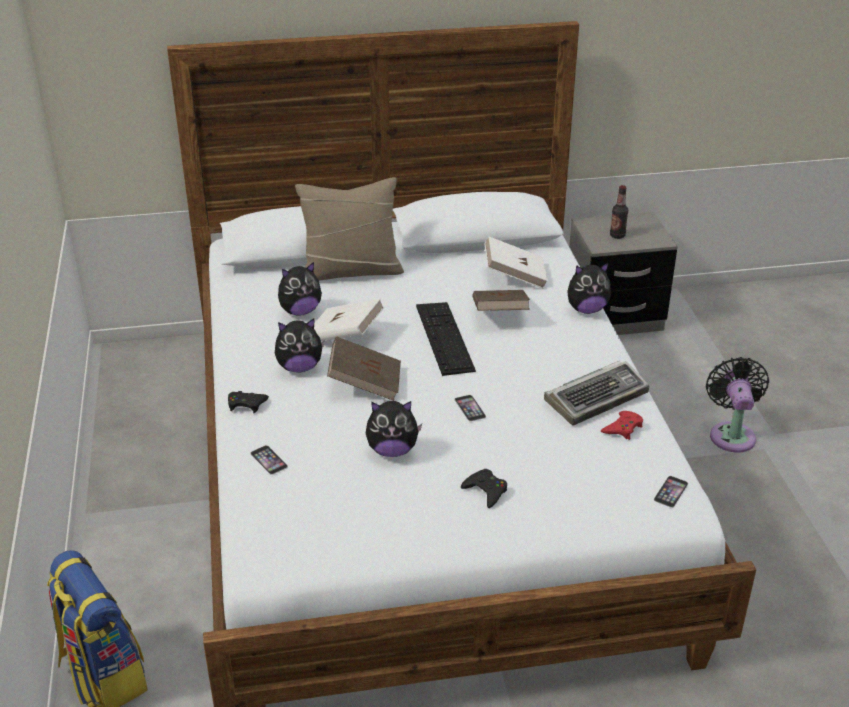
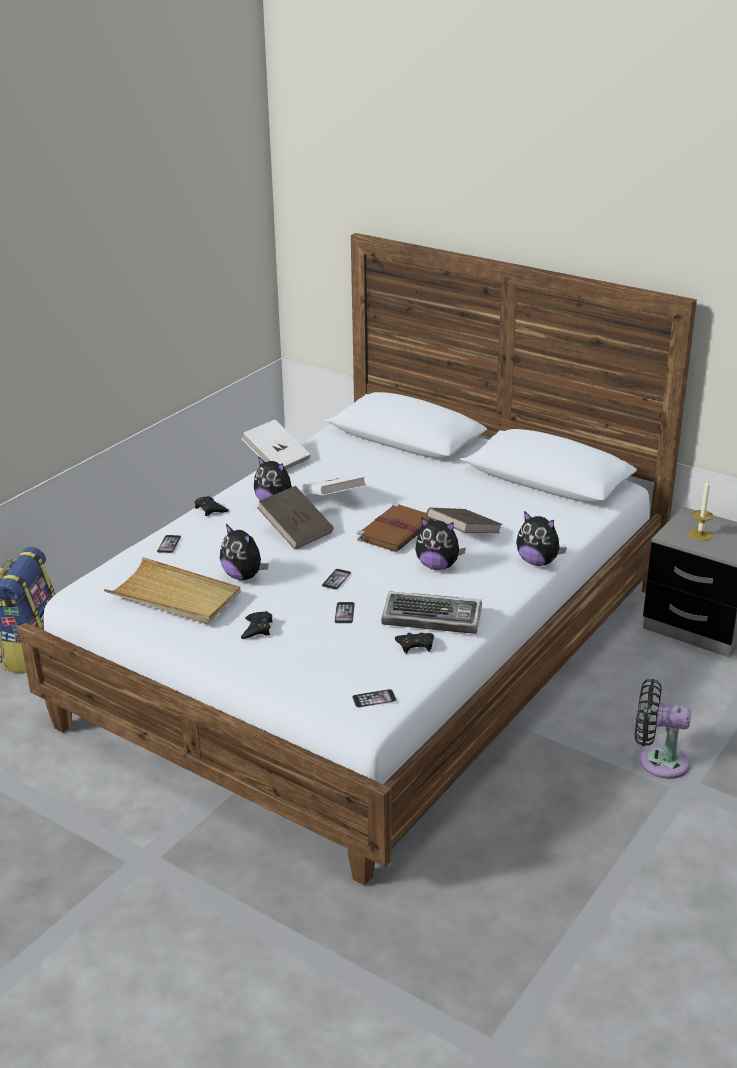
camera: 45 degrees right, 5 degrees down
(300, 311) = (334, 472): plush toy -> plush toy (437, 566)
(351, 271) = (411, 462): beige pillow -> none
(367, 506) = (174, 596): none -> beige tray
(444, 337) = (396, 530): keyboard -> brown book
(514, 276) = (523, 516): white book -> white book (277, 460)
(527, 433) = (344, 612): none -> phone
(617, 235) = (700, 535): bottle -> candle
(623, 428) = (415, 645): red game controller -> black game controller
(731, 434) = (658, 761): black fan -> black fan turned 120 degrees counterclockwise

